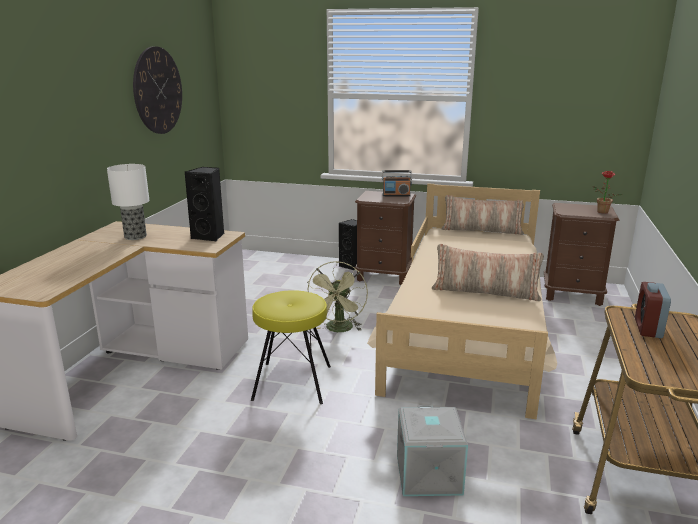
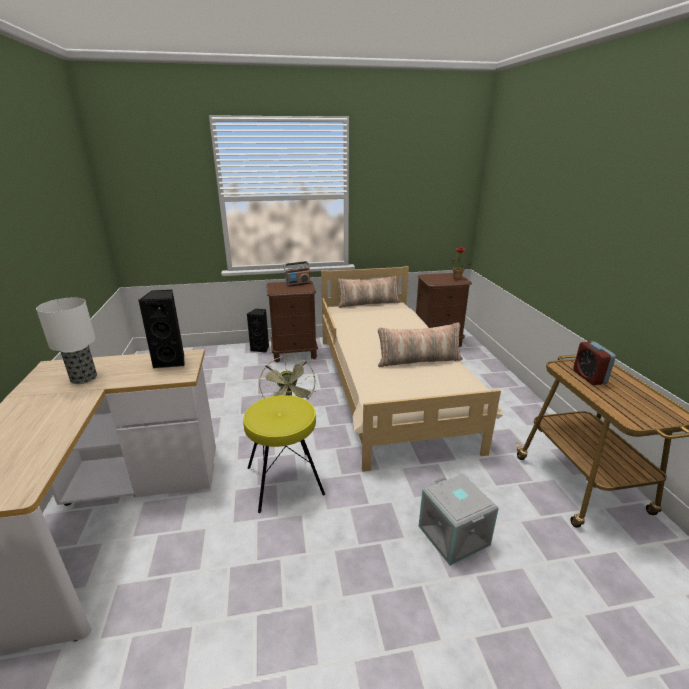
camera: 25 degrees left, 5 degrees up
(158, 90) = (48, 206): wall clock -> none

